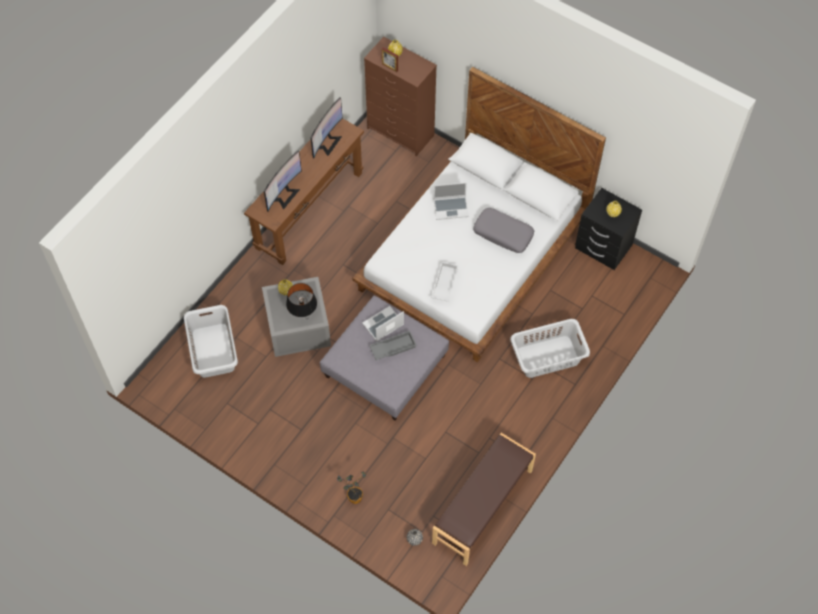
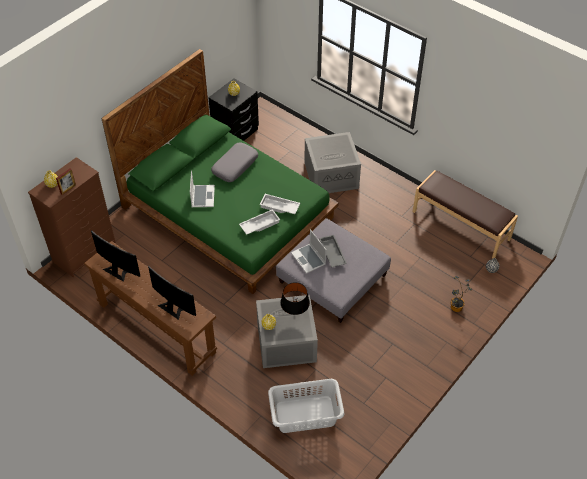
camera: 85 degrees left, 10 degrees down
(415, 266) = (259, 224): none -> white tray
(473, 255) = (229, 212): white bed -> green bed
(548, 357) = (331, 175): grey laundry basket -> grey storage box

